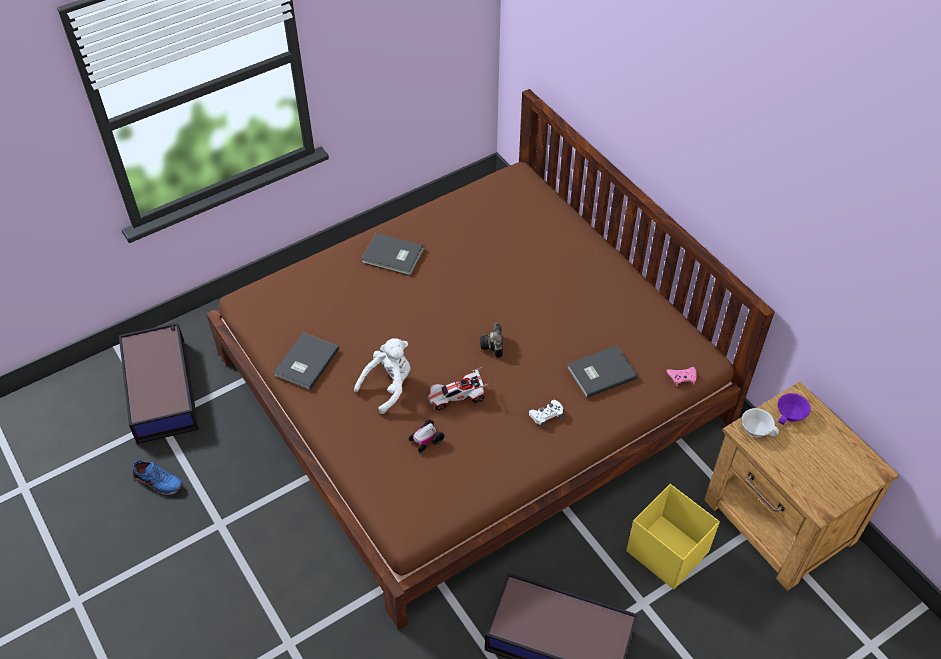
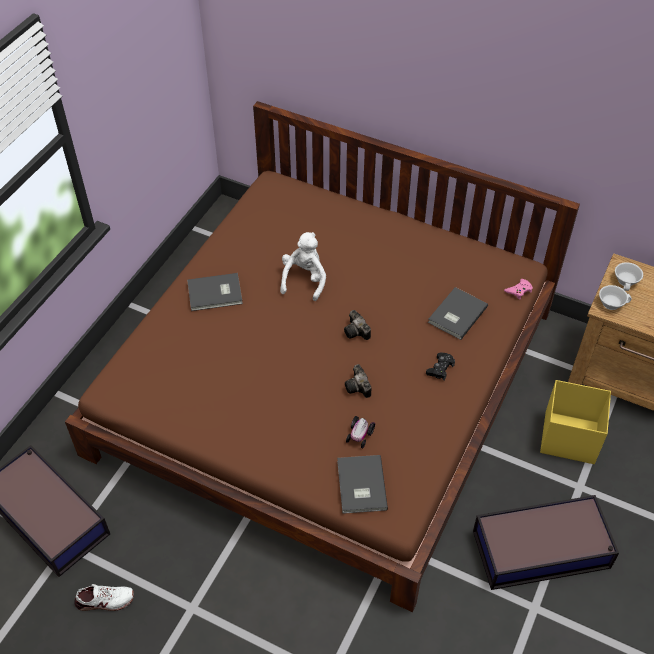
camera: 30 degrees left, 0 degrees up
(157, 482) = (105, 601): blue shoe -> white shoe
(305, 362) = (205, 420): grey book -> grey book (360, 486)
(388, 386) = (293, 405): white plush toy -> white plush toy (304, 280)
(457, 397) = (358, 388): toy car -> camera
(546, 415) = (440, 368): white game controller -> black game controller
(791, 415) = (627, 281): purple cup -> white cup

